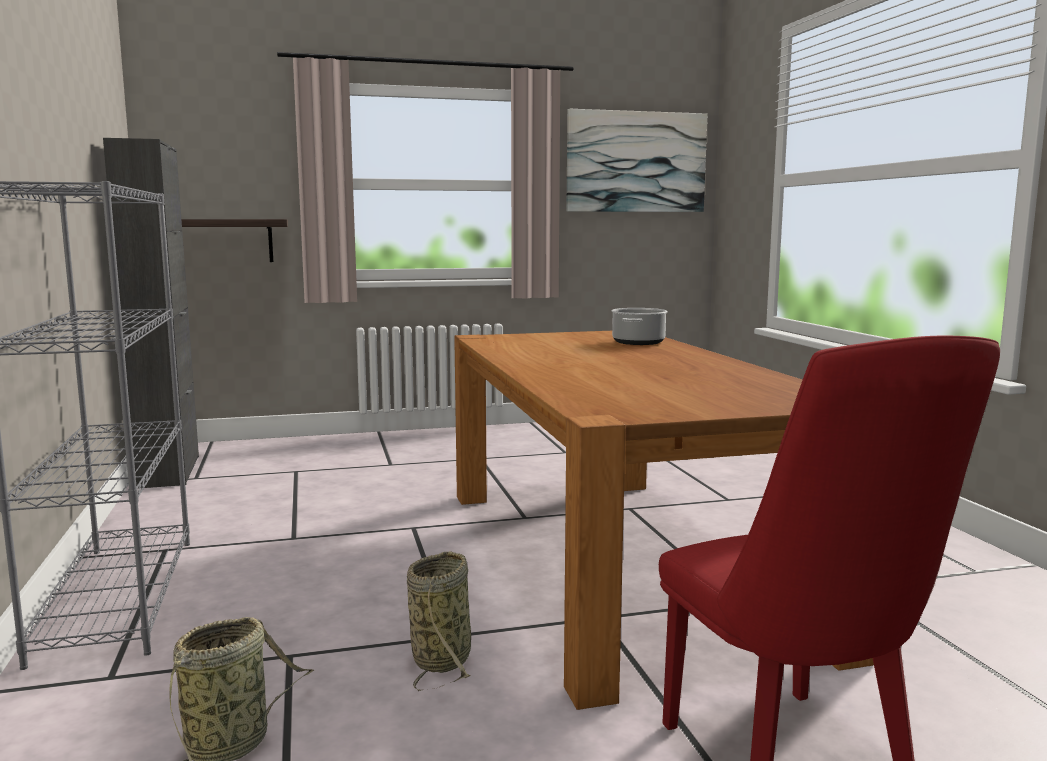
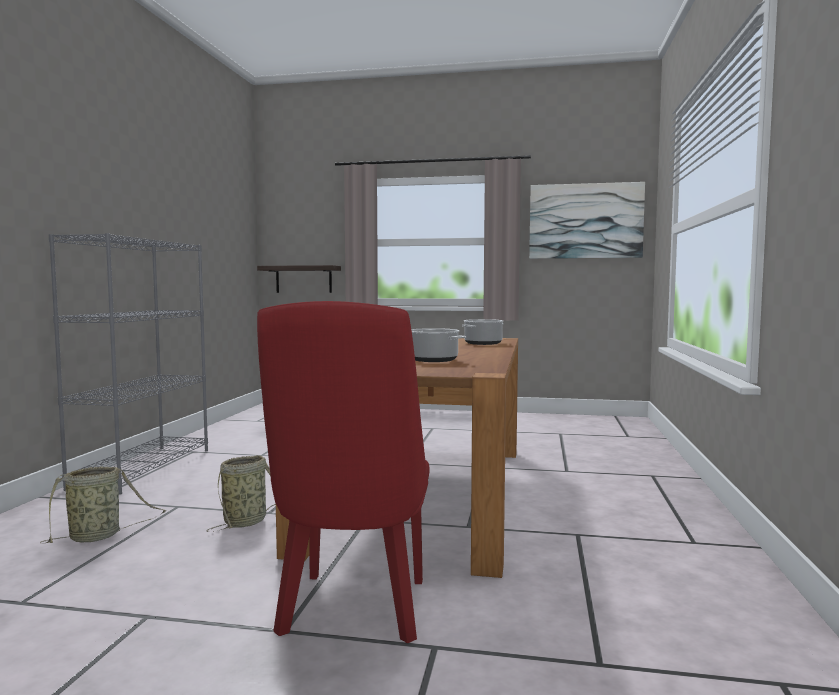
camera: 25 degrees right, 5 degrees down
(168, 471) = (248, 416): black cabinet -> none
(699, 381) = (434, 360): none -> cooking pot

